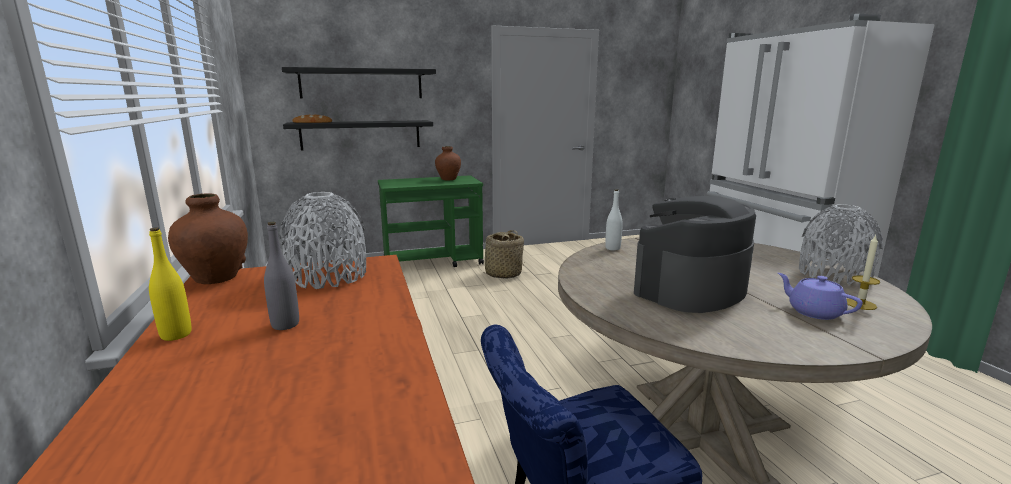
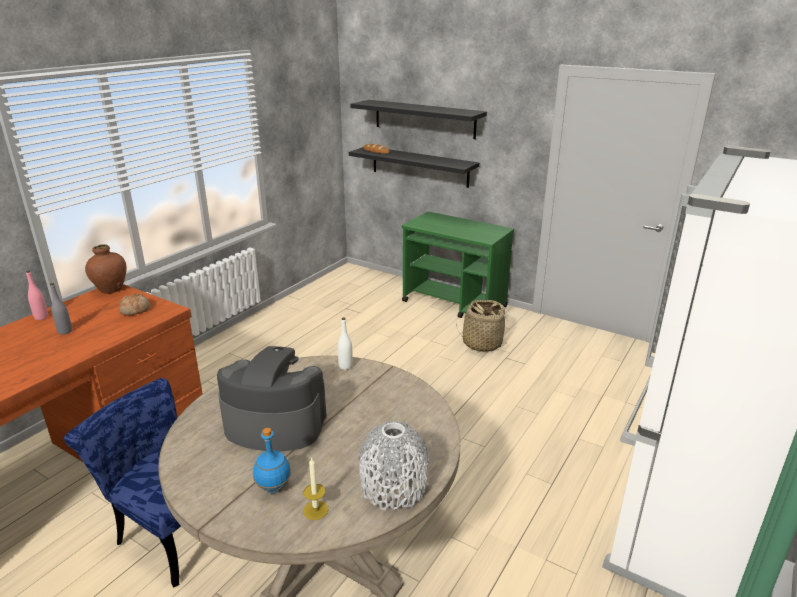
camera: 50 degrees right, 10 degrees up
(176, 335) = (41, 317): yellow bottle -> pink bottle
(328, 276) = (135, 310): grey vase -> bread
(448, 179) = (478, 229): brown vase -> none
(813, 312) = (273, 488): purple teapot -> blue bottle

